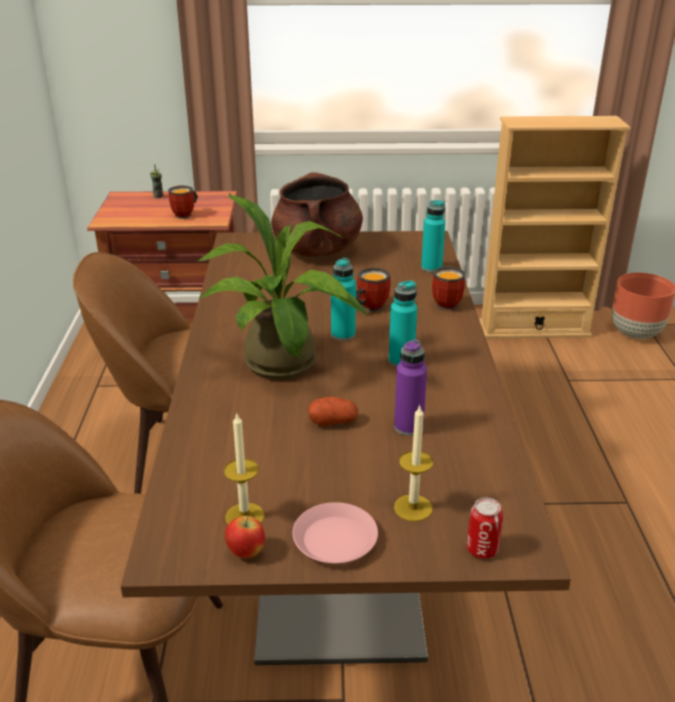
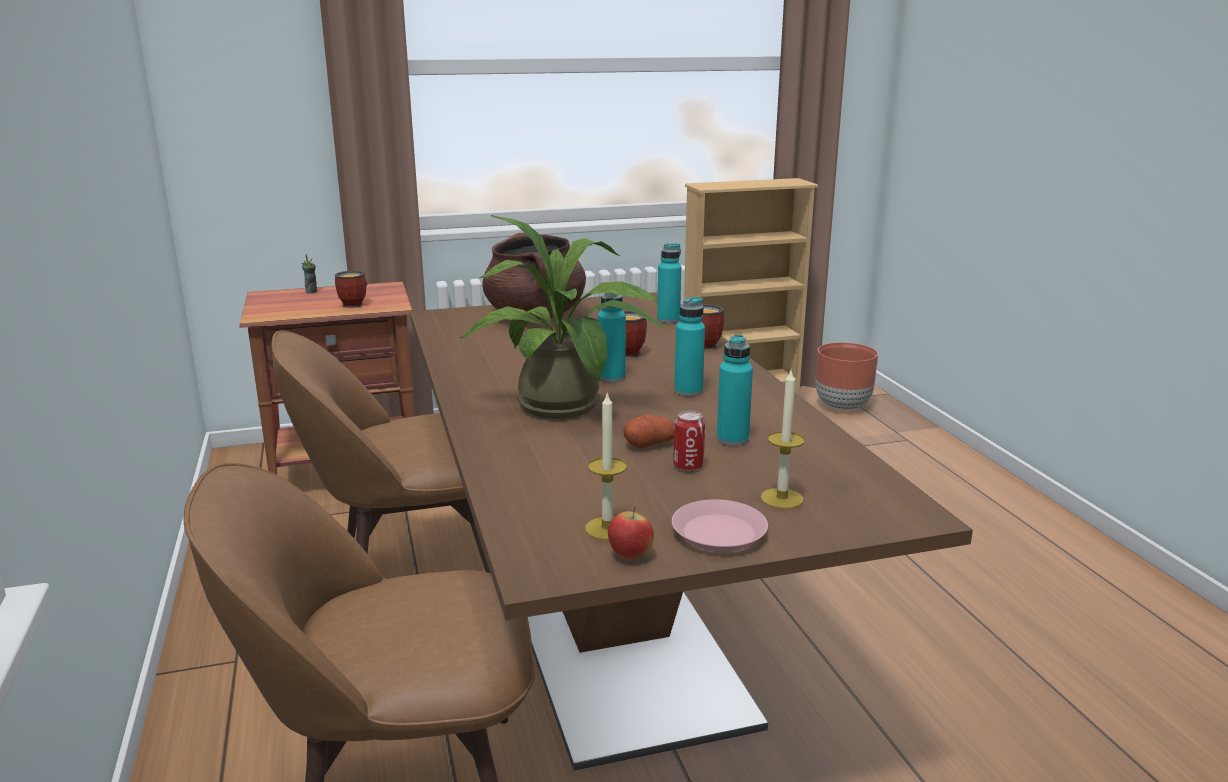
camera: 15 degrees left, 10 degrees down
(408, 427) = (732, 439): purple bottle -> turquoise bottle
(482, 549) = (873, 520): can -> can (688, 466)

